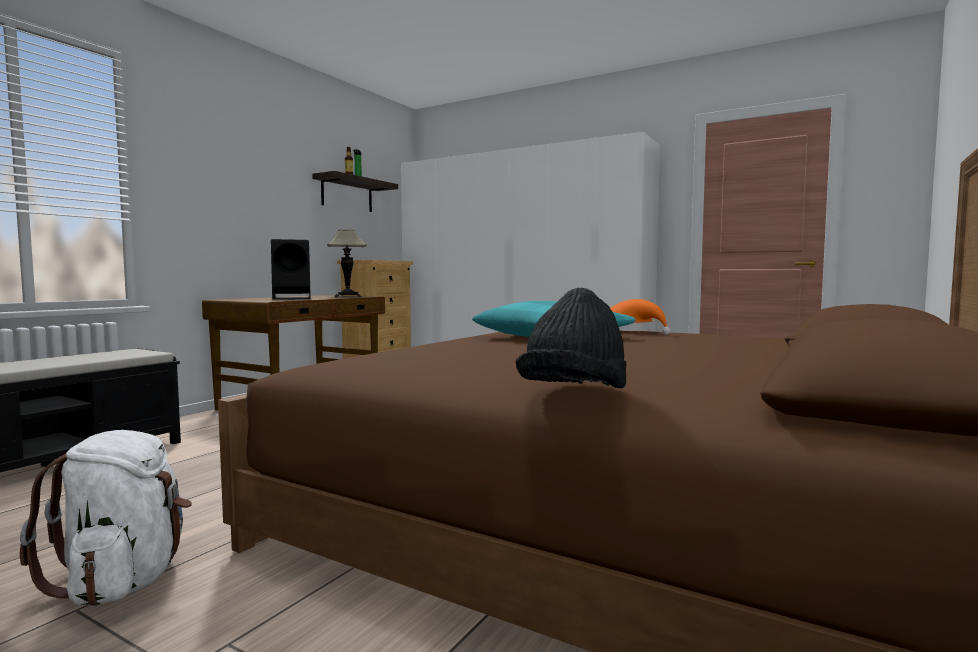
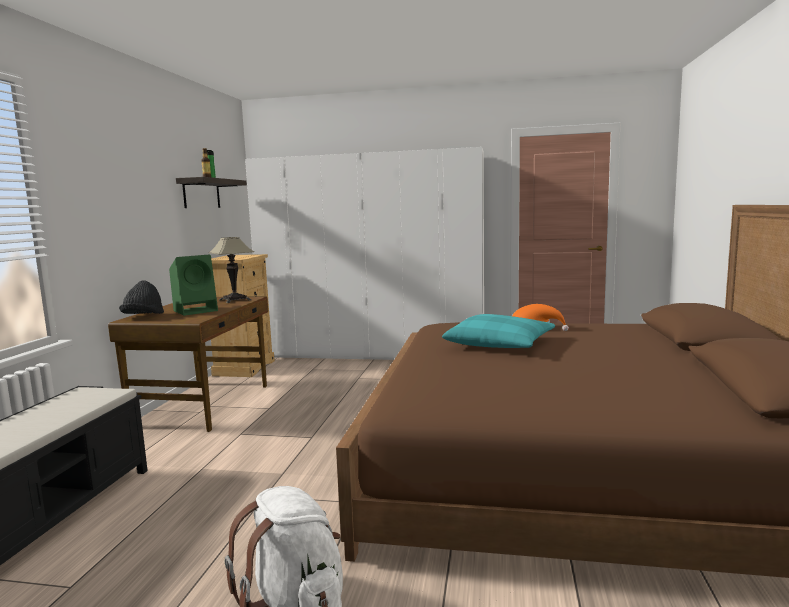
camera: 20 degrees left, 5 degrees up
(293, 298) = (196, 310): black speaker -> green speaker
(573, 395) = (647, 418): black hat -> black hat (143, 317)

